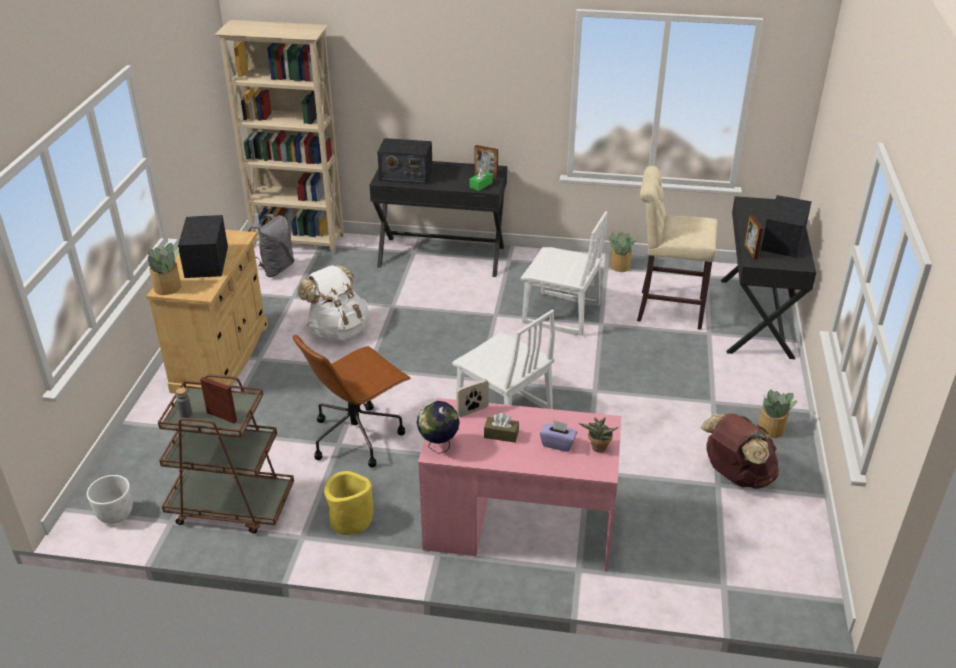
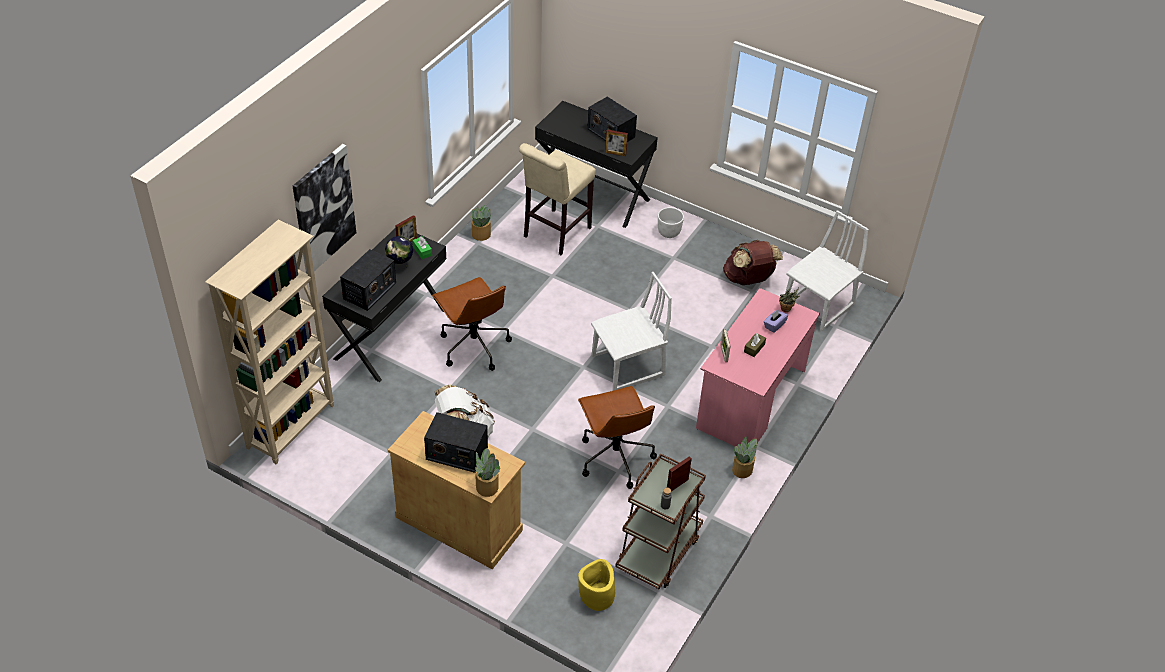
camera: 70 degrees left, 10 degrees up
(116, 515) = (637, 627): white planter -> white planter (669, 233)
(274, 269) = (332, 456): grey backpack -> none
(351, 520) = (705, 484): yellow planter -> yellow planter (597, 596)
(399, 65) = (323, 209): none -> picture
(438, 446) = (753, 381): globe -> globe (400, 265)
(459, 303) = (473, 346): none -> brown office chair
(561, 314) = (526, 292): white chair -> white chair (819, 306)
(771, 430) = (714, 244): potted plant -> potted plant (743, 469)

